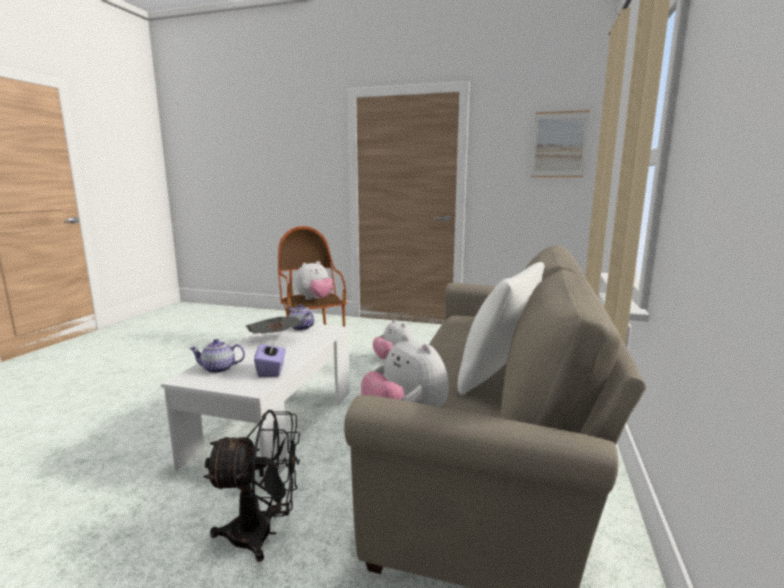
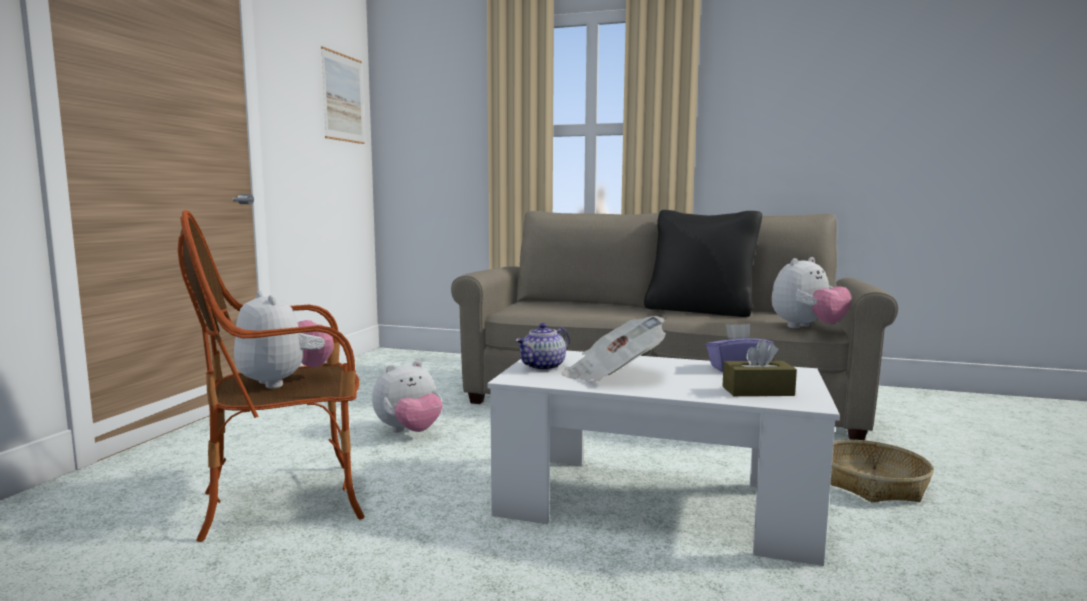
camera: 90 degrees left, 5 degrees down
(218, 369) = (757, 391): teapot -> brown tissue box
(263, 534) = (873, 484): black fan -> basket
(498, 377) = (699, 310): white pillow -> black pillow

